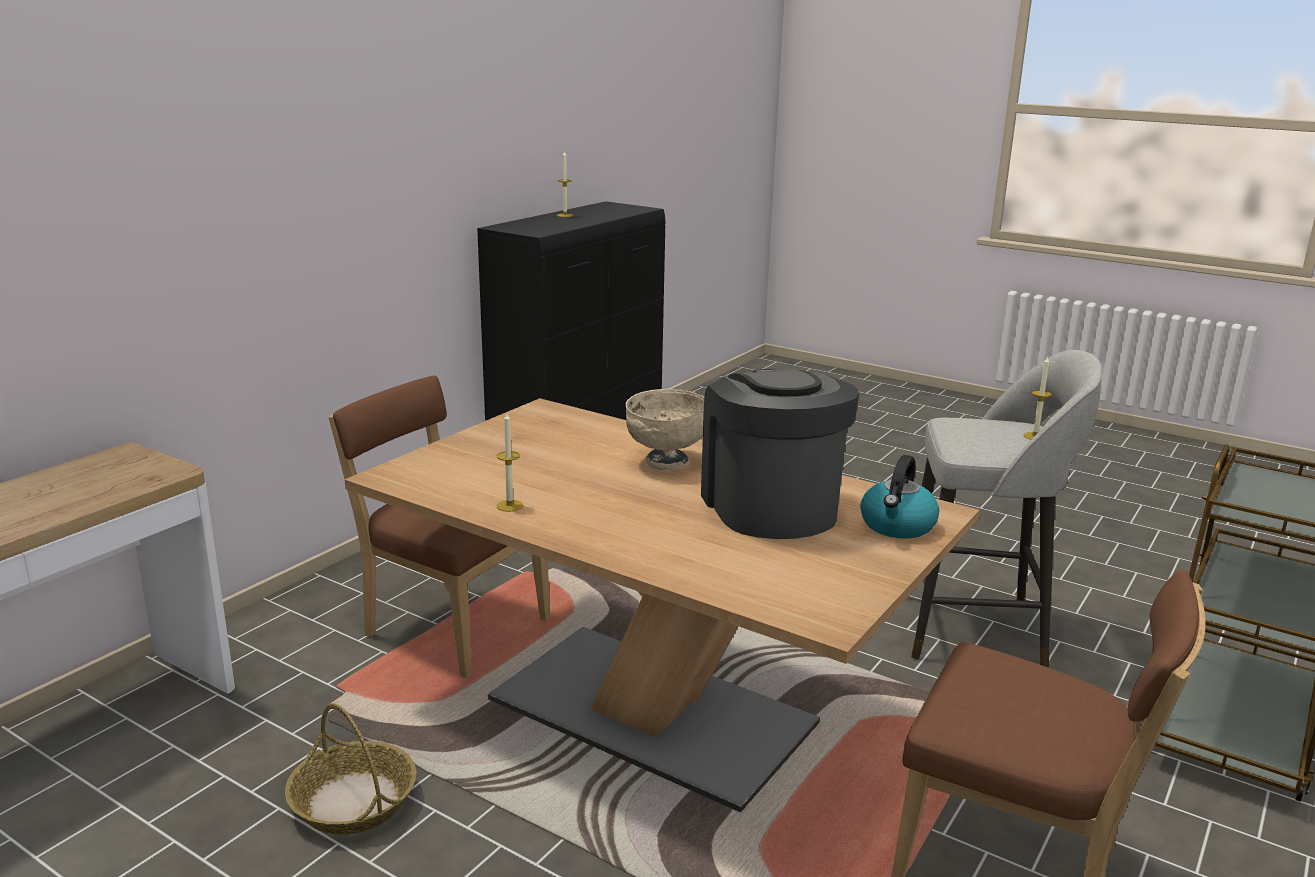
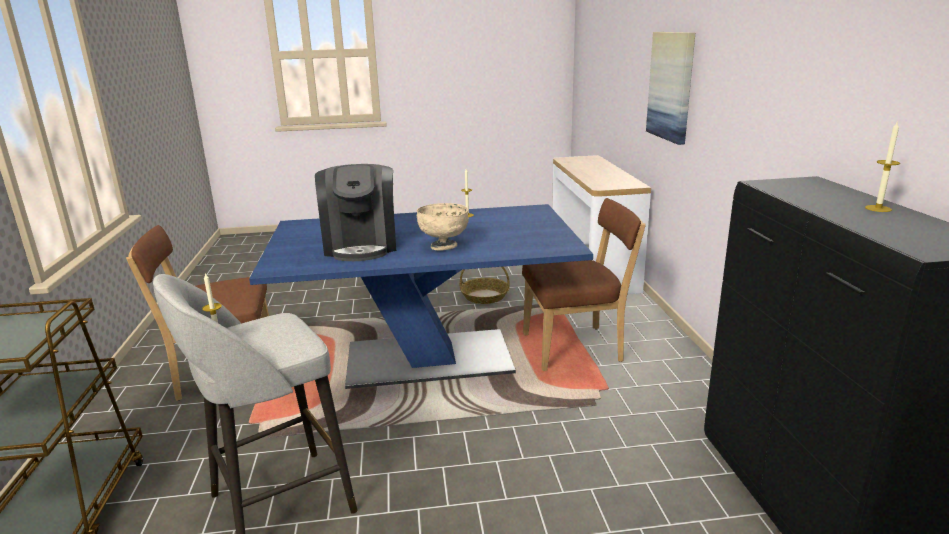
camera: 140 degrees right, 0 degrees up
(131, 226) = (671, 86): none -> picture
(651, 712) = (429, 359): brown dining table -> blue dining table
(770, 507) = (361, 246): coffee machine -> coffee machine turned 45 degrees clockwise
(897, 526) = (290, 257): kettle -> none

